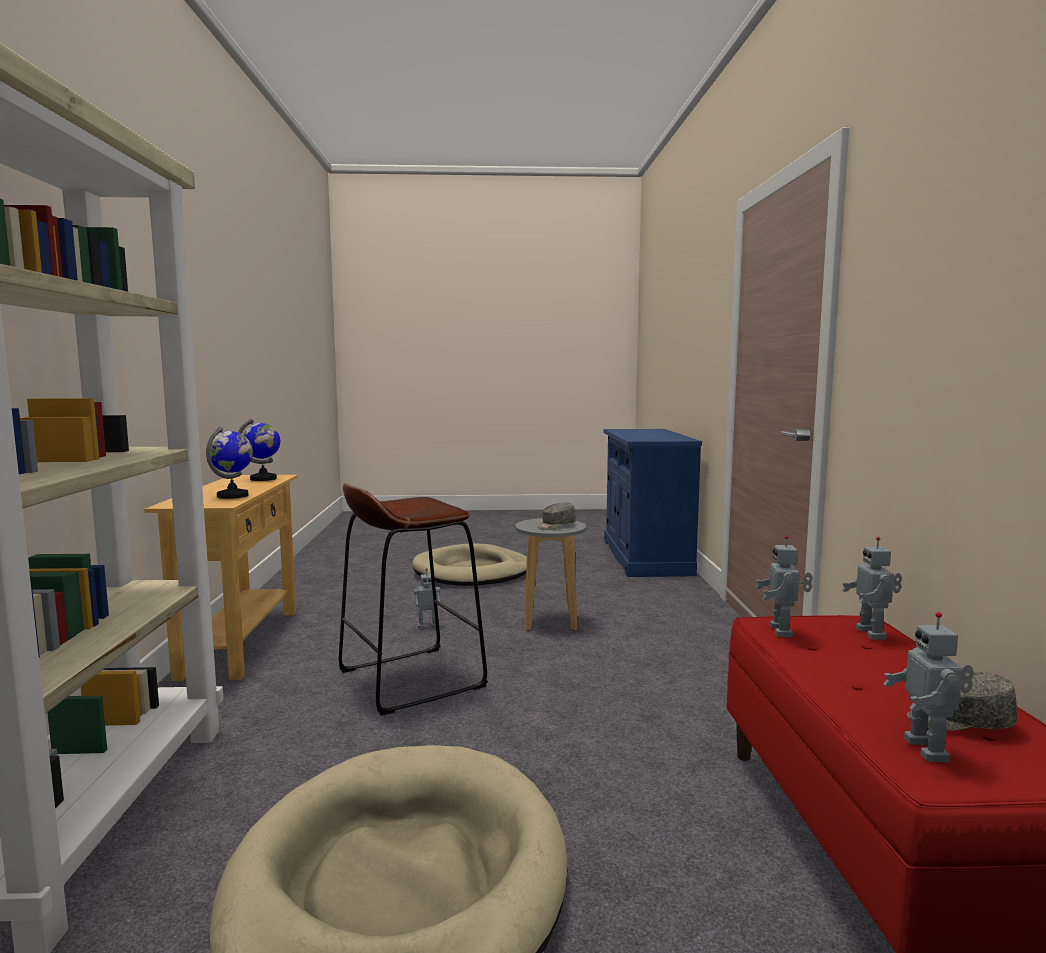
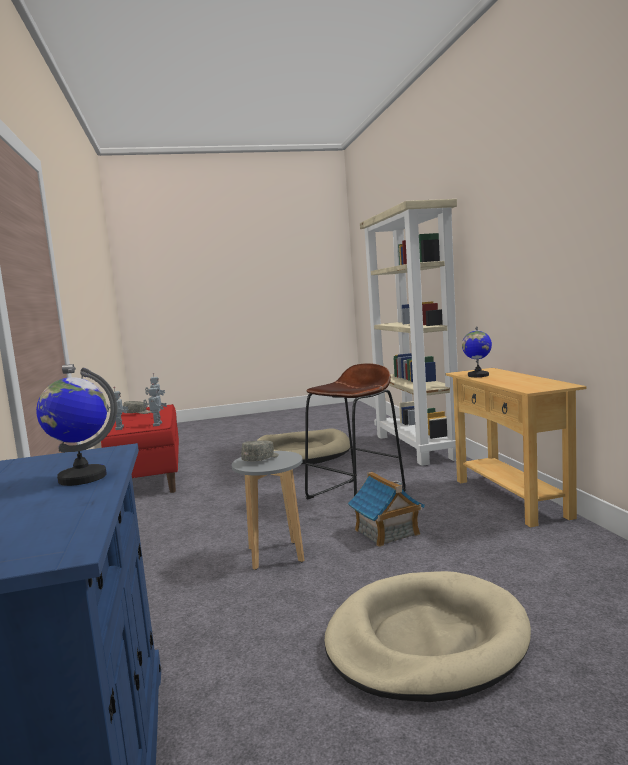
camera: 170 degrees right, 0 degrees up
(263, 479) = (529, 386): globe -> globe (82, 478)
(427, 626) = (387, 532): toy robot -> toy house

